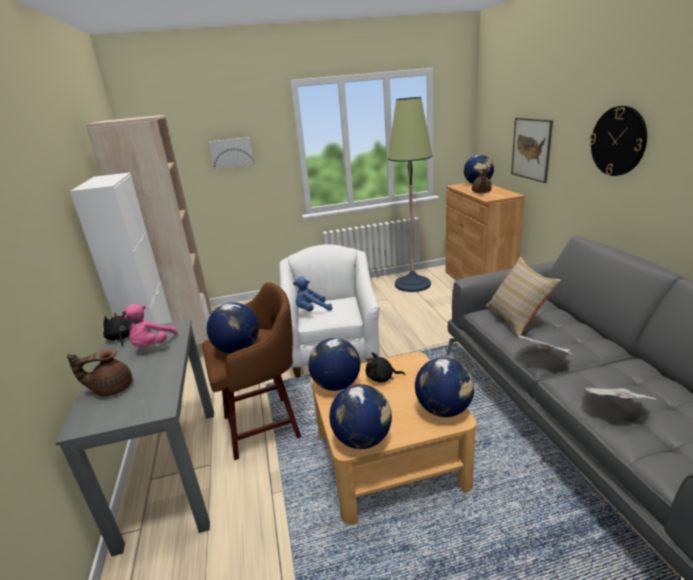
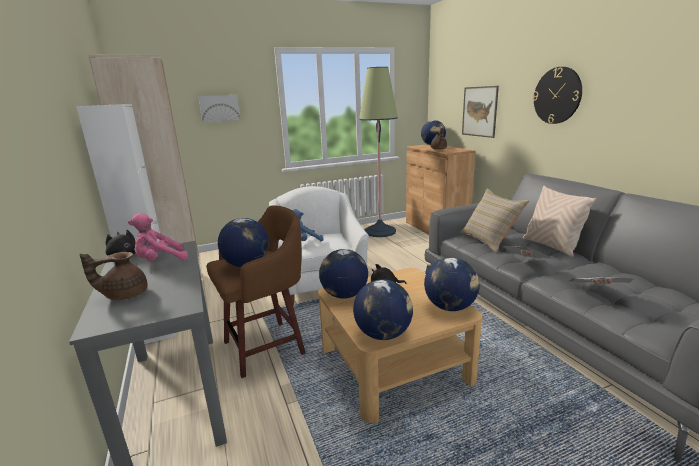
camera: 10 degrees left, 5 degrees down
(152, 346) = (160, 261): pink plush toy -> pink plush toy turned 60 degrees clockwise
(588, 332) = (551, 246): none -> beige pillow

